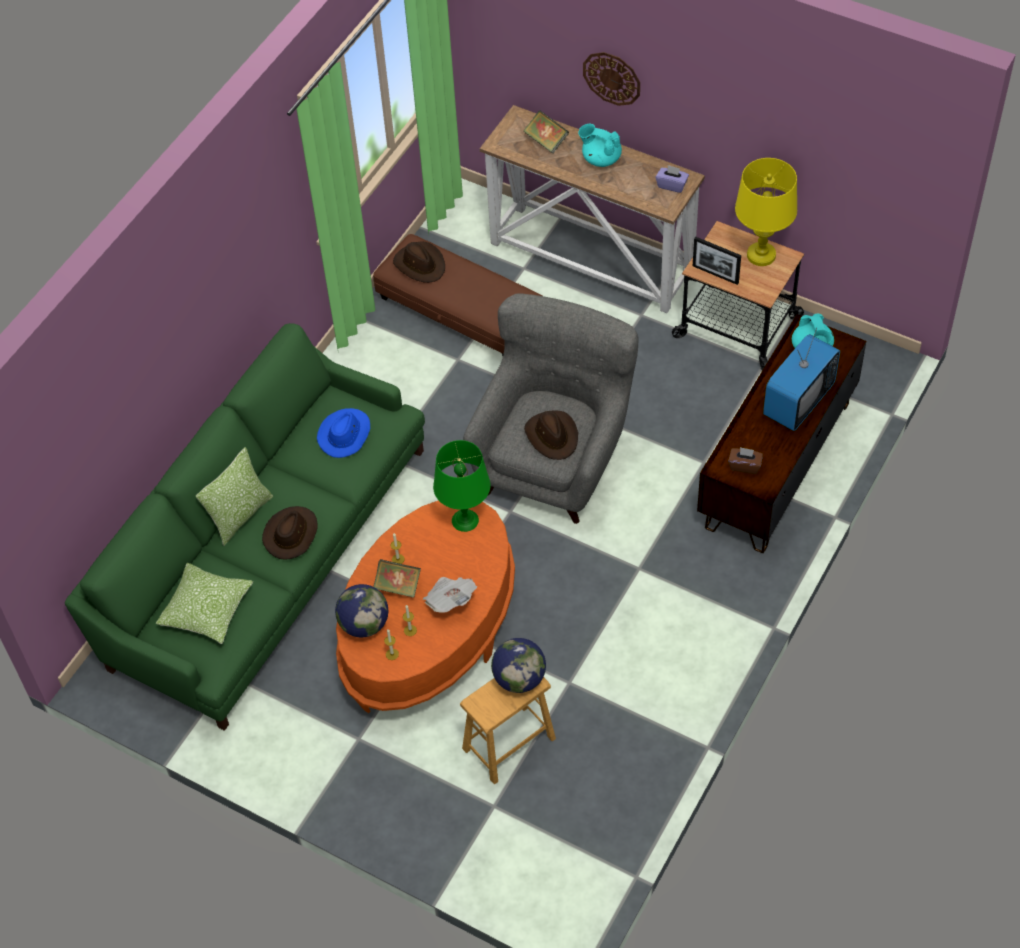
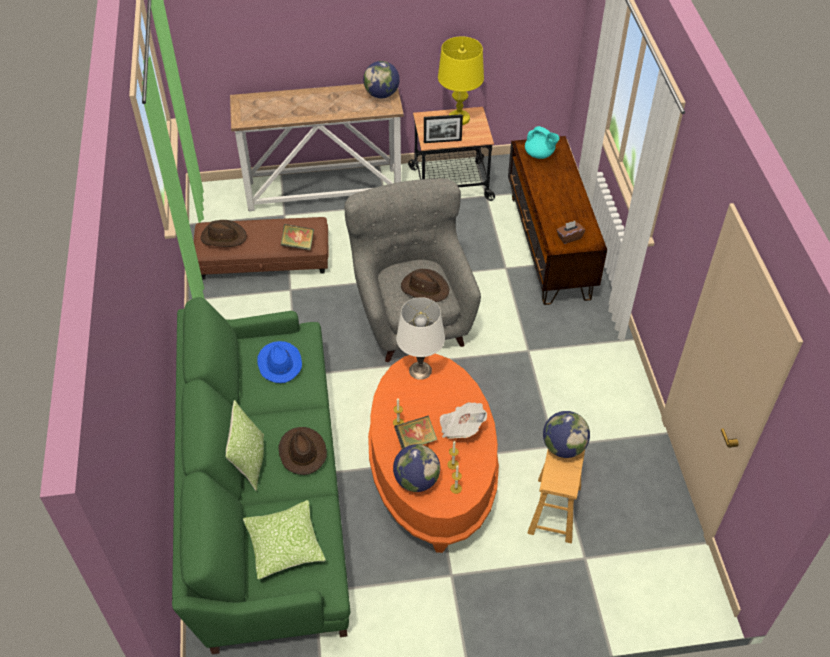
camera: 40 degrees left, 5 degrees down
(464, 520) = (420, 370): green table lamp -> white table lamp
(546, 141) = (274, 105): book -> book (298, 244)
(600, 158) = (320, 99): turquoise teapot -> none
(612, 78) = (311, 31): wall clock -> none
(672, 185) = (381, 94): purple tissue box -> globe
(798, 401) = (562, 186): television -> none

